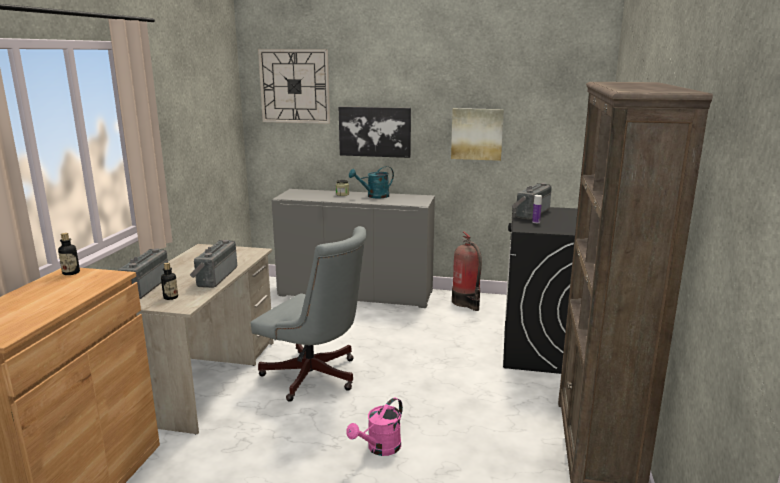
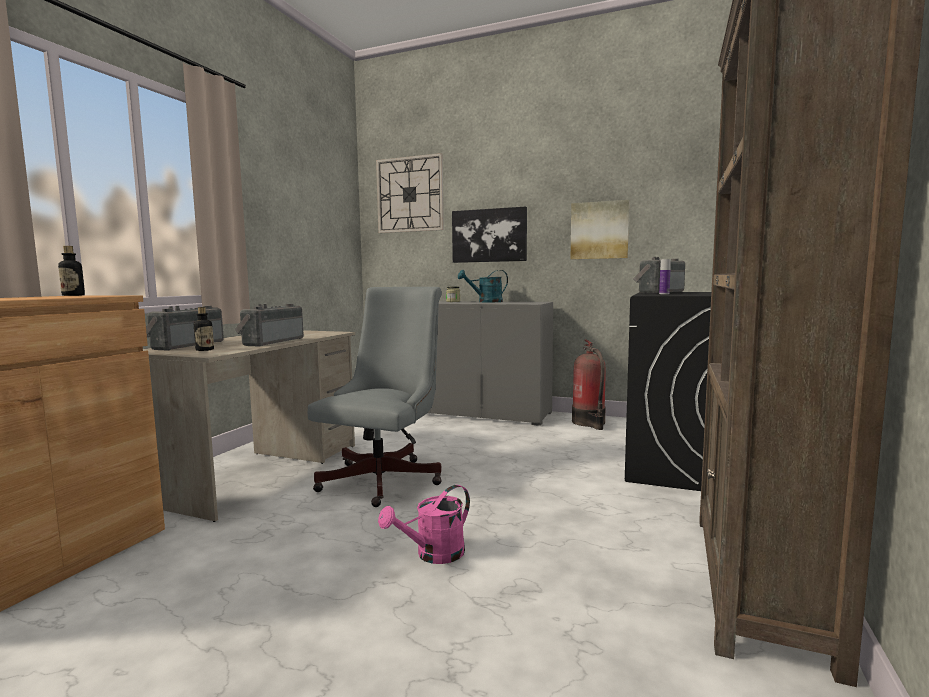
camera: 10 degrees right, 10 degrees down
(315, 378) = (386, 478): grey office chair -> grey office chair turned 105 degrees counterclockwise

